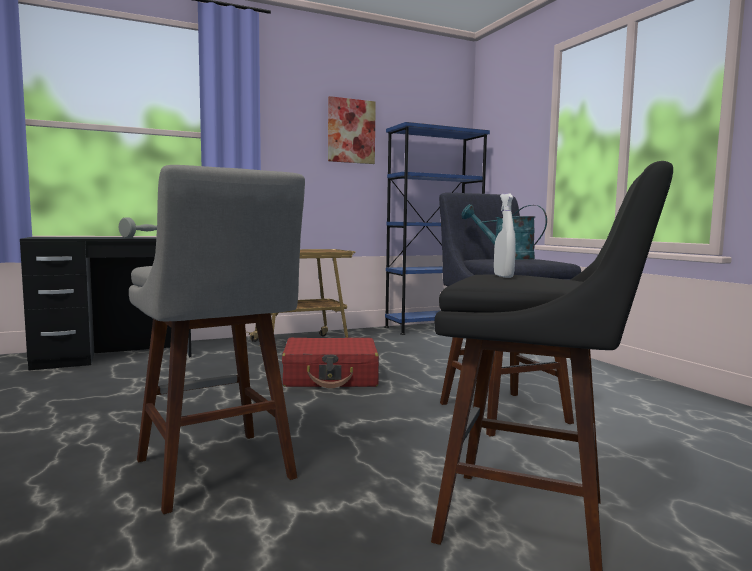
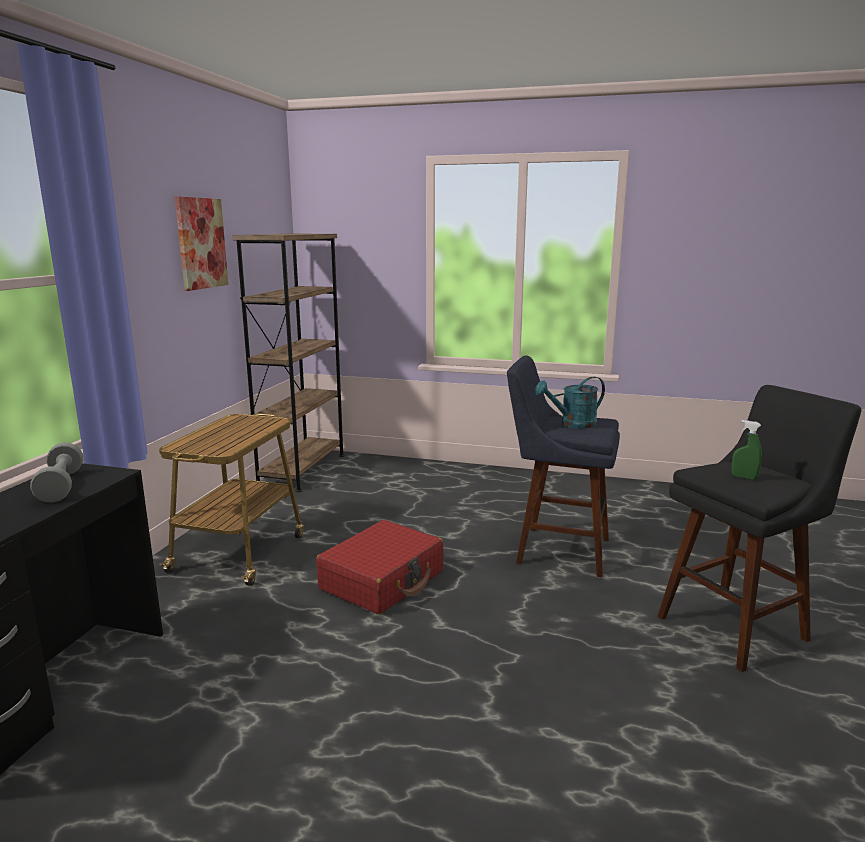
camera: 50 degrees left, 10 degrees up
(218, 473) = (565, 725): grey stool -> none
(432, 327) = (302, 470): blue bookcase -> brown bookcase
(503, 276) = (744, 477): white spray bottle -> green spray bottle

